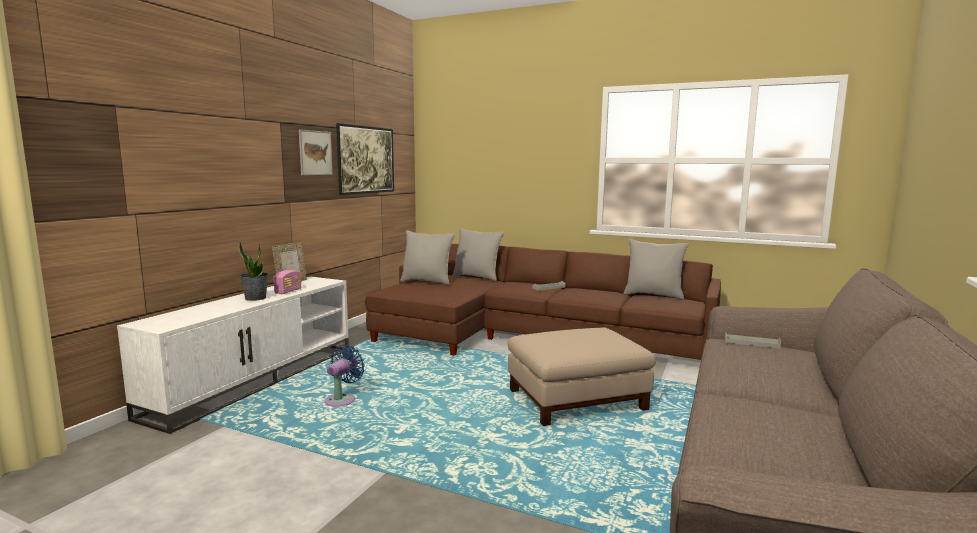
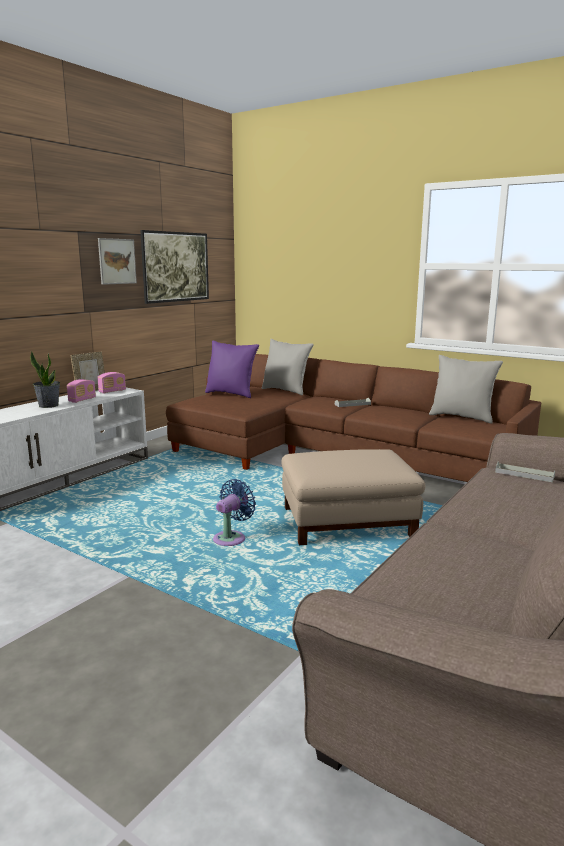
camera: 10 degrees right, 5 degrees up
(314, 282) = (112, 391): none -> radio
(342, 399) = (120, 506): blue fan -> blue fan (231, 538)
(427, 282) = (231, 394): grey pillow -> purple pillow

